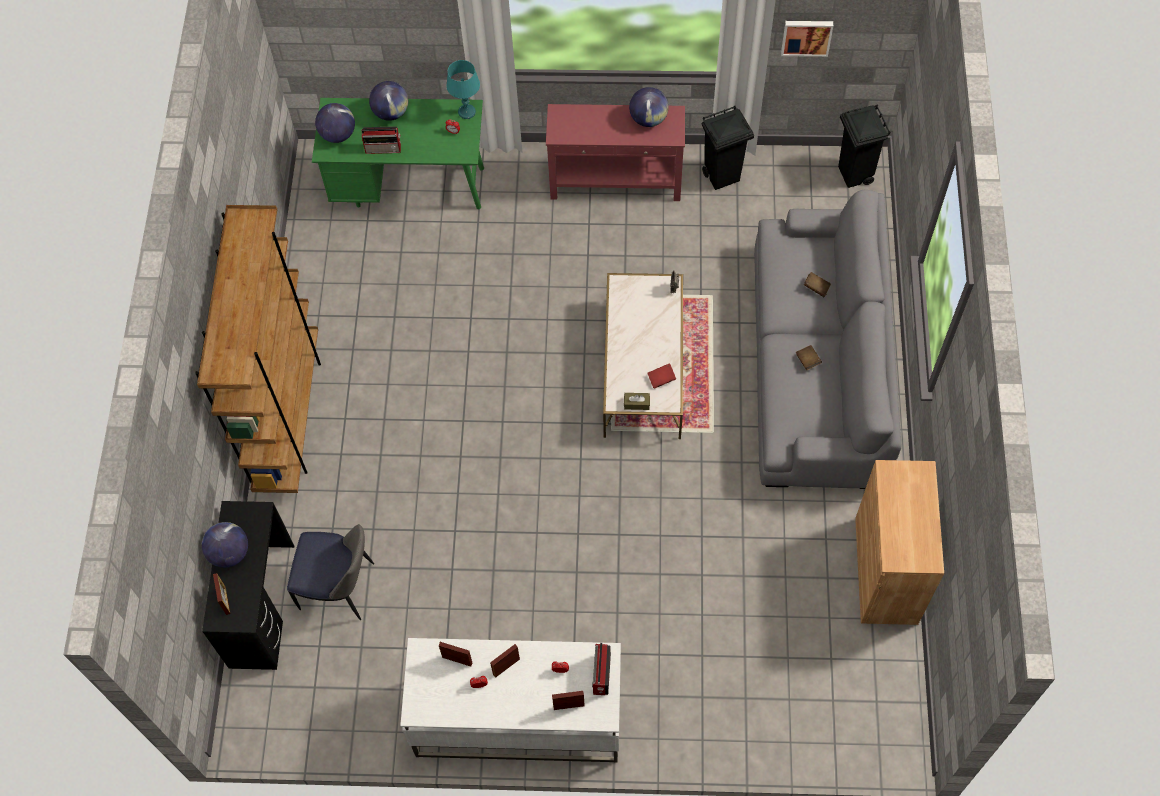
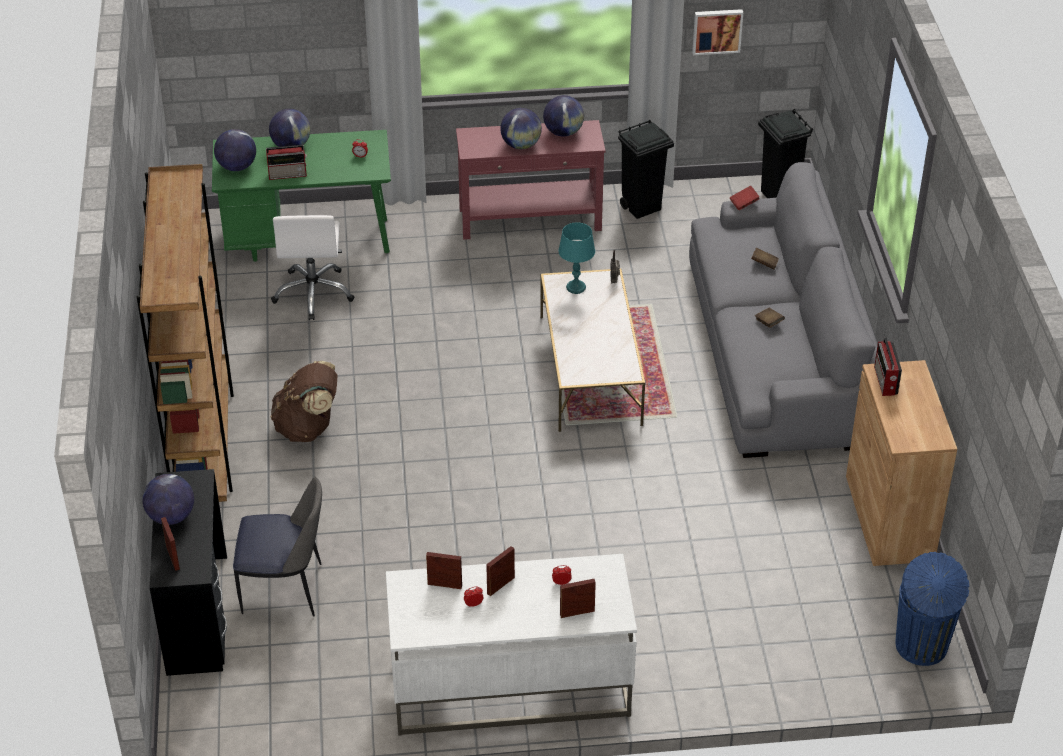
camera: 10 degrees left, 20 degrees down
(382, 408) = (308, 427): none -> brown backpack
(406, 250) = (314, 293): none -> white office chair
(467, 112) = (372, 140): turquoise table lamp -> turquoise table lamp (576, 288)
(601, 675) = (607, 583): radio -> radio (885, 381)
(606, 131) = (521, 145): none -> globe
(636, 403) = (594, 377): brown tissue box -> none
(661, 379) = (616, 354): red book -> red book (744, 203)
(887, 719) = (921, 647): none -> blue trash can

